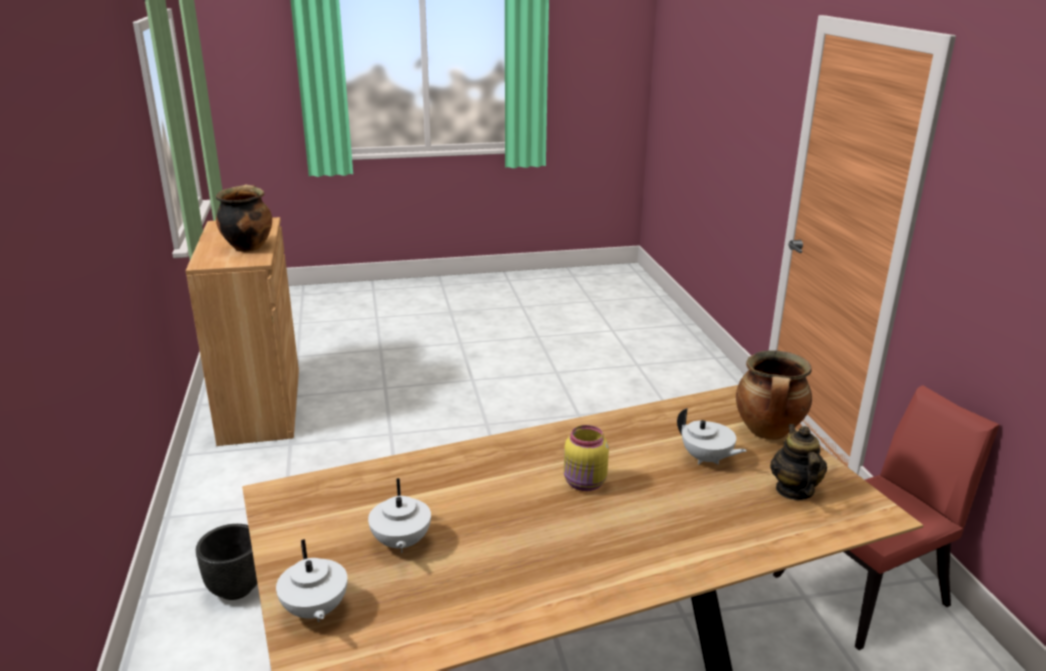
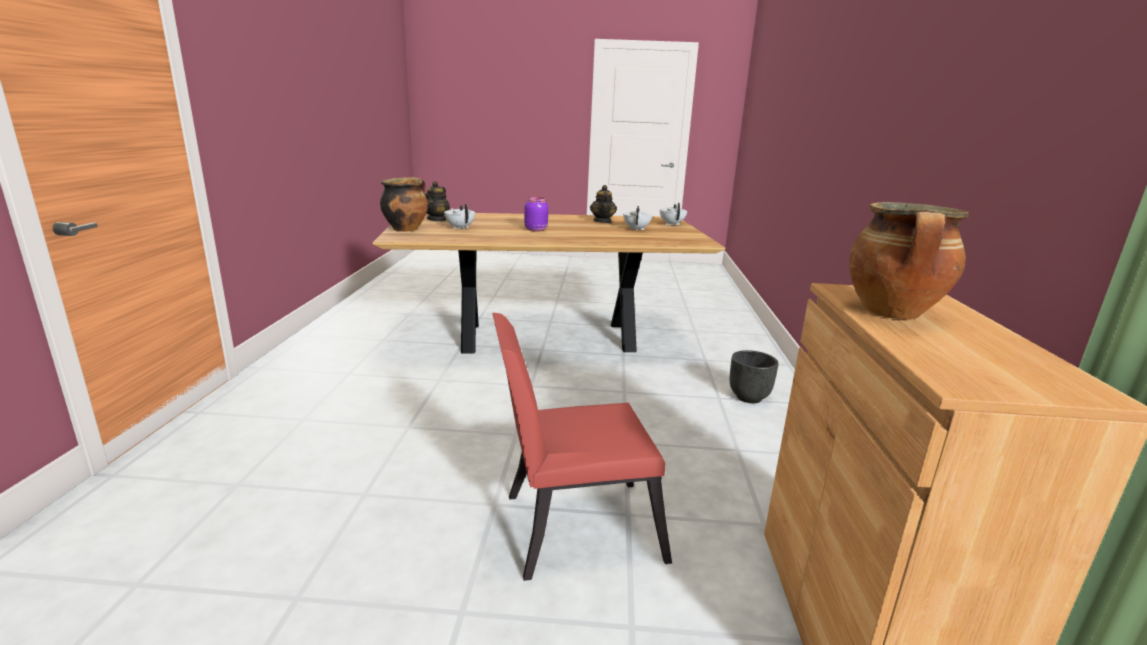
camera: 165 degrees left, 5 degrees down
(485, 581) = (602, 221): none -> teapot
(585, 483) = (536, 230): yellow jar -> purple jar
(869, 588) = (340, 336): red chair -> red chair (571, 527)

